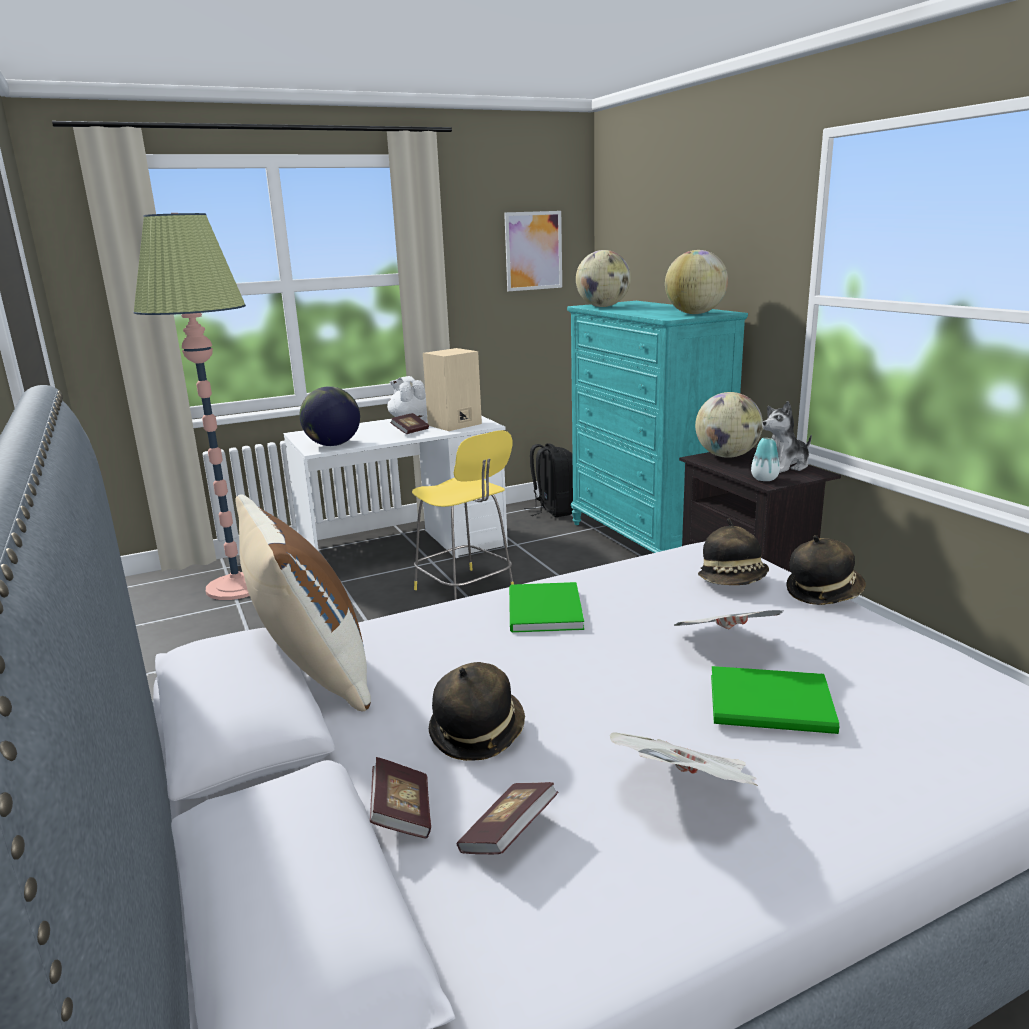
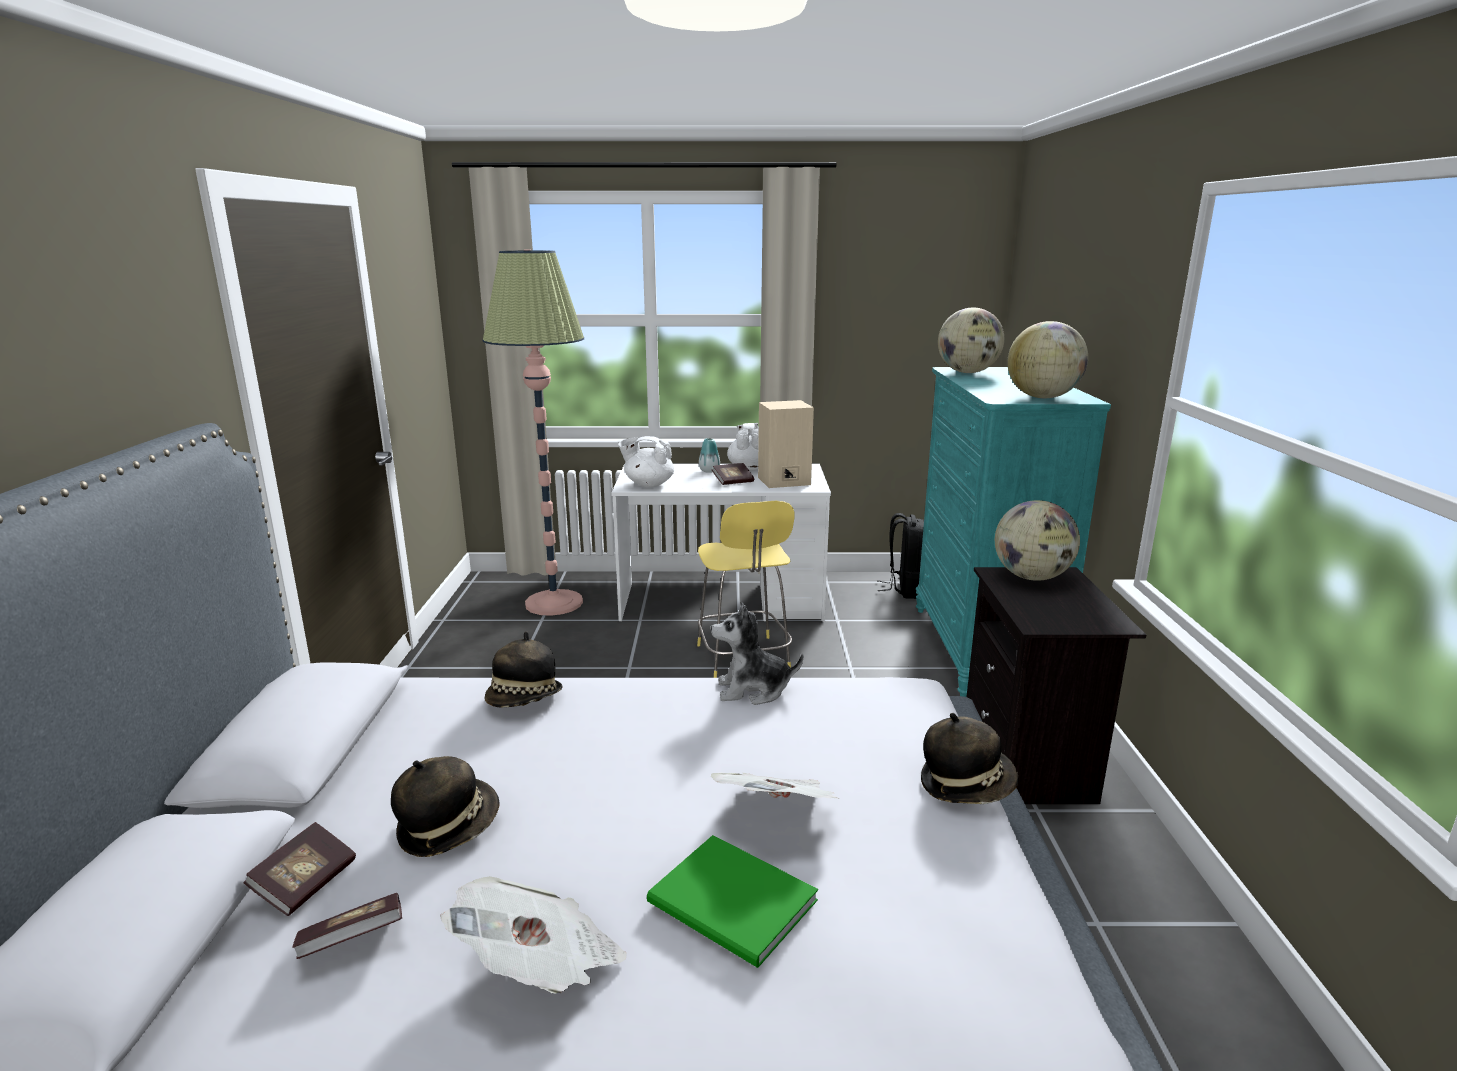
camera: 25 degrees right, 0 degrees up
(310, 673) = (397, 718): brown pillow -> none
(333, 444) = (648, 484): globe -> white teapot
(533, 251) = (928, 298): picture -> none
(542, 611) = (649, 715): green book -> none
(733, 581) = (879, 738): hat -> hat (524, 700)
(764, 479) = (1038, 618): vase -> vase (709, 471)
(785, 466) = (1087, 606): plush toy -> plush toy (753, 690)

